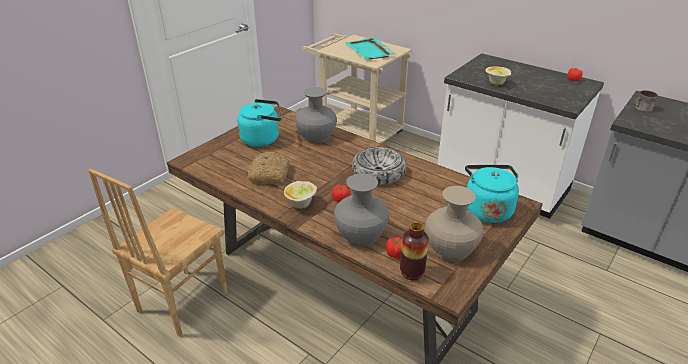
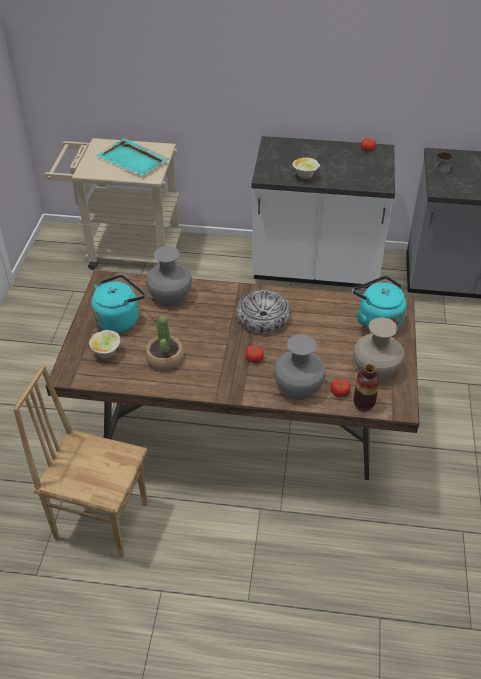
camera: 30 degrees left, 10 degrees up
(181, 301) = (101, 519): brown chair -> brown chair turned 105 degrees clockwise
(269, 174) = (165, 358): bread -> potted plant
(301, 205) = (224, 379): bowl -> bowl (107, 353)

